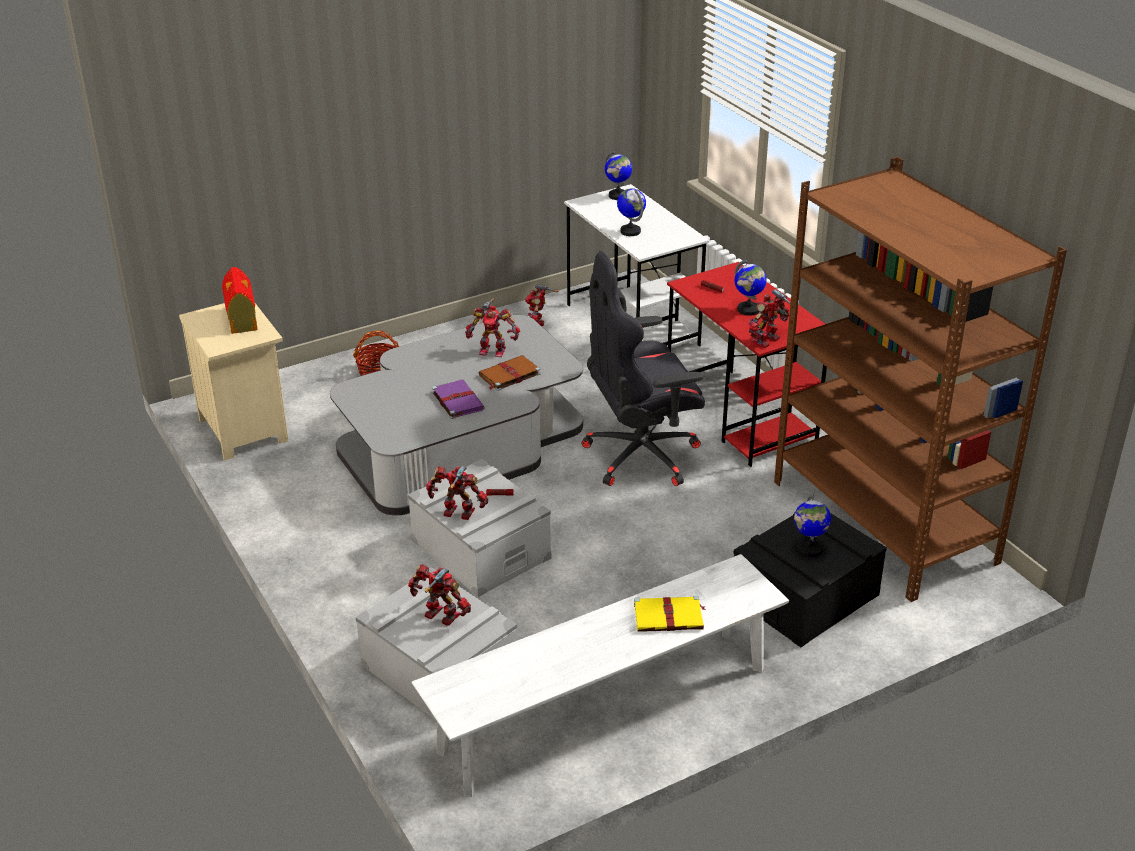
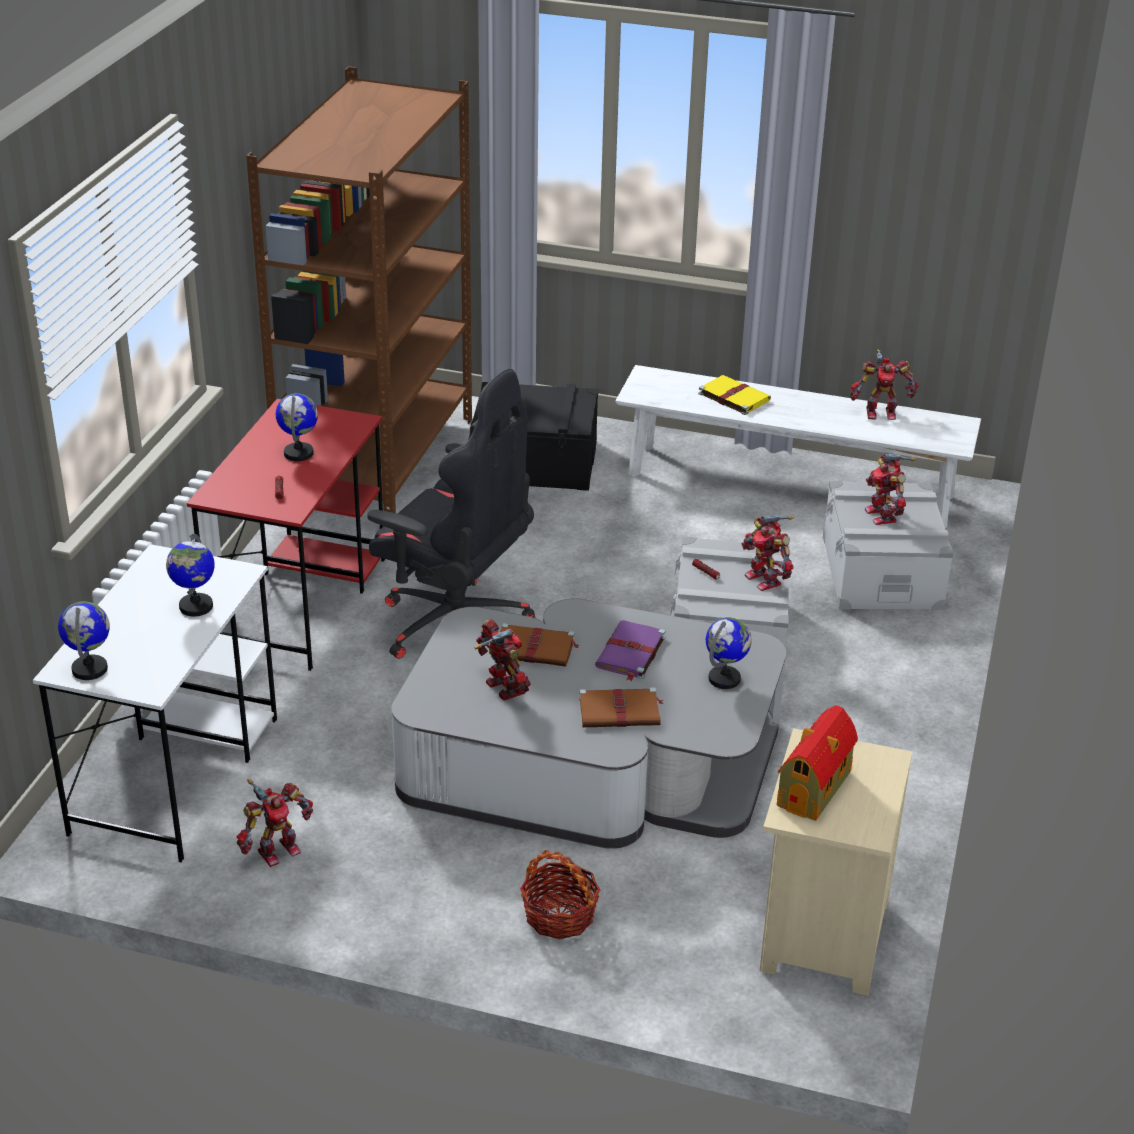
camera: 135 degrees left, 0 degrees up
(419, 372) = (621, 711): none -> brown book
(767, 341) = (351, 420): toy robot -> toy robot (880, 412)
(809, 549) = (537, 407): globe -> globe (725, 679)

